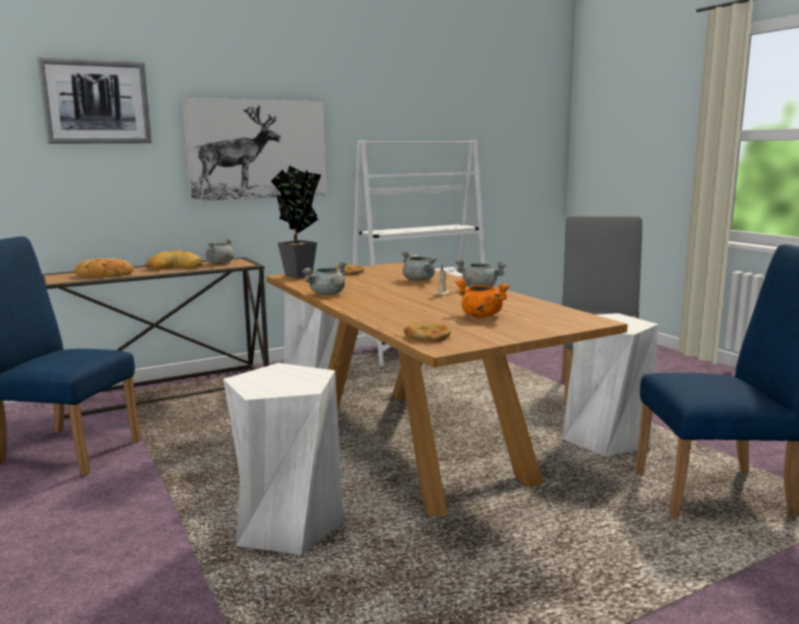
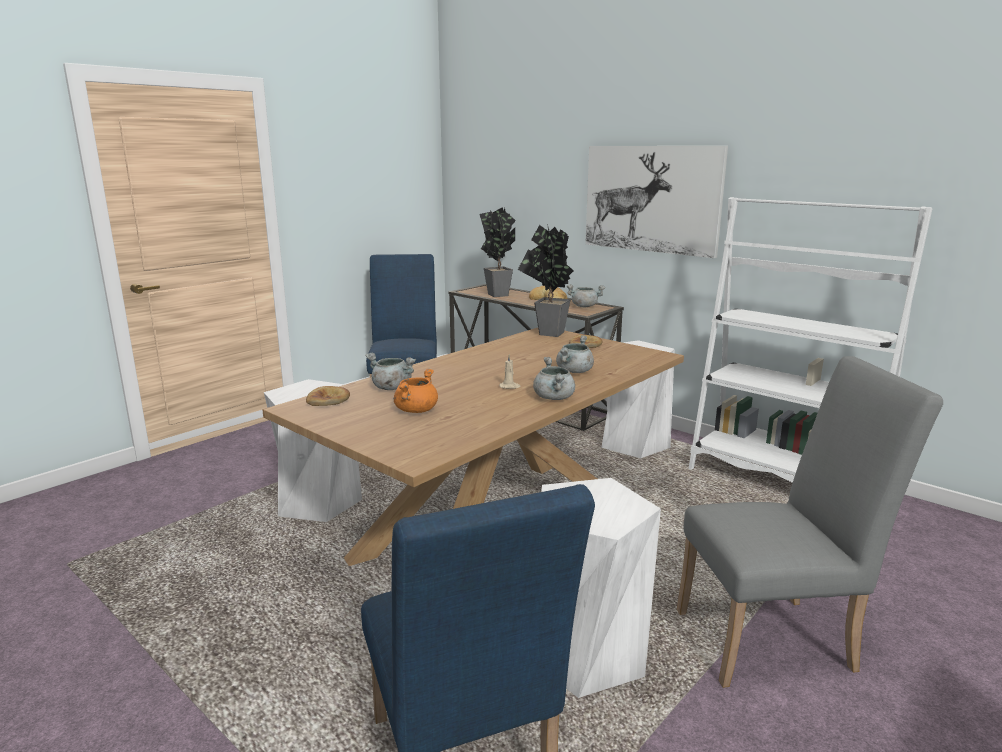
camera: 70 degrees right, 5 degrees up
(96, 102) = (533, 151): picture -> none
(103, 275) = (498, 294): bread -> potted plant
(327, 294) = (476, 352): grey cooking pot -> grey cooking pot (391, 387)

